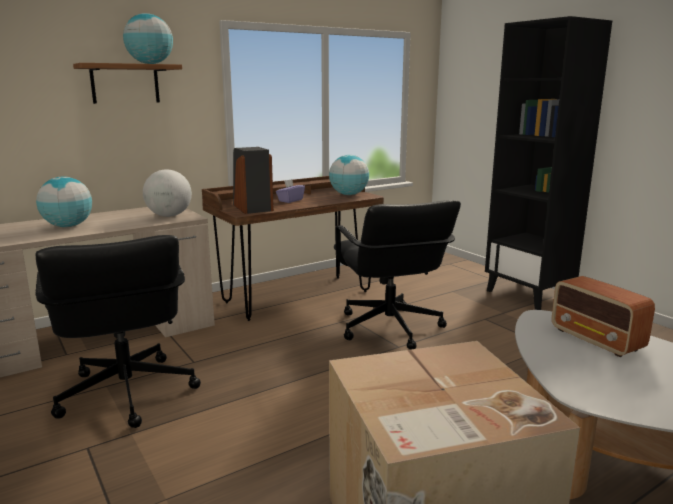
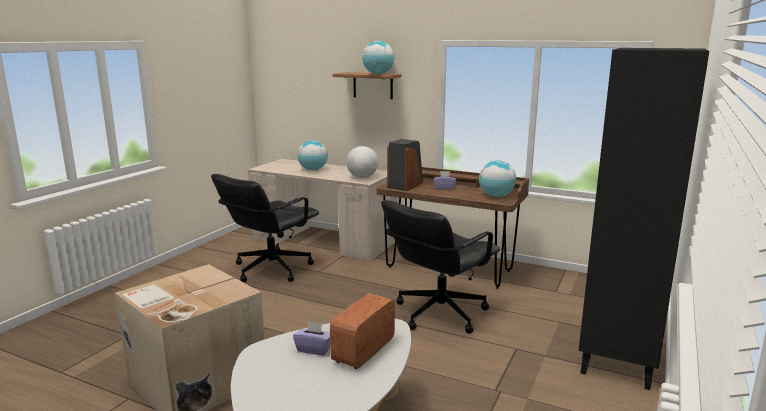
camera: 60 degrees right, 0 degrees up
(584, 362) = (314, 349): none -> purple tissue box

